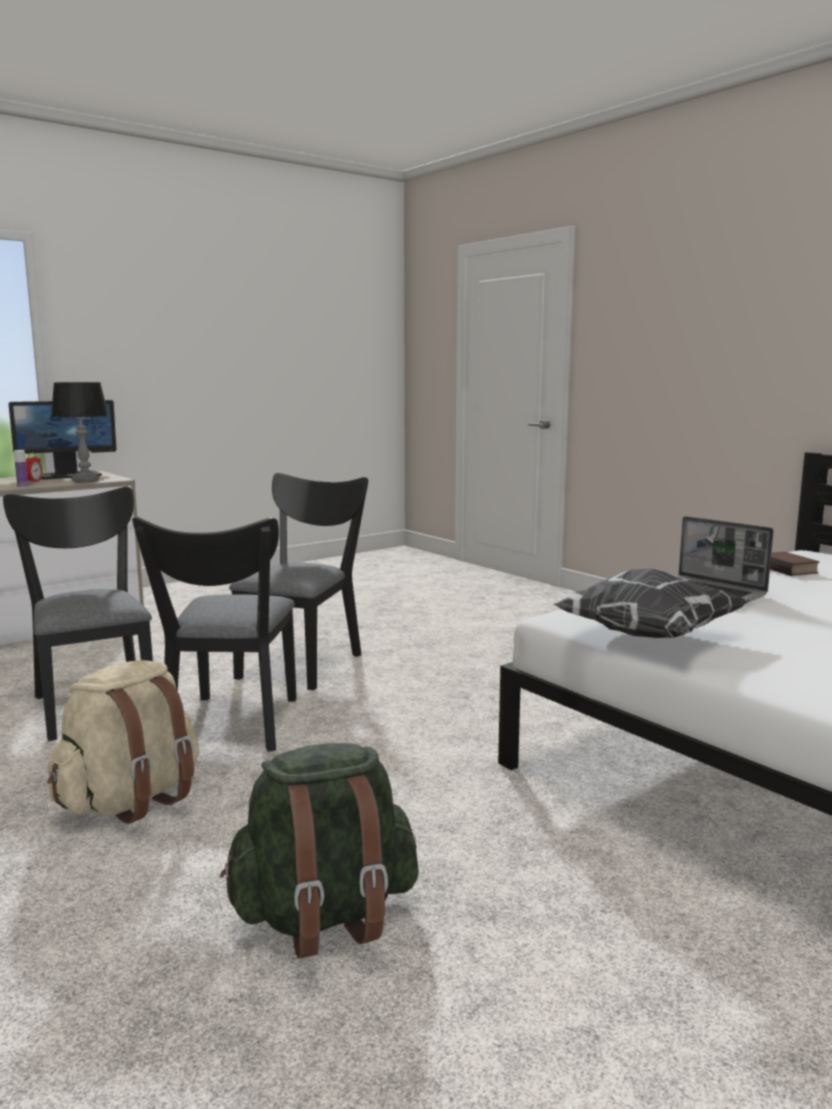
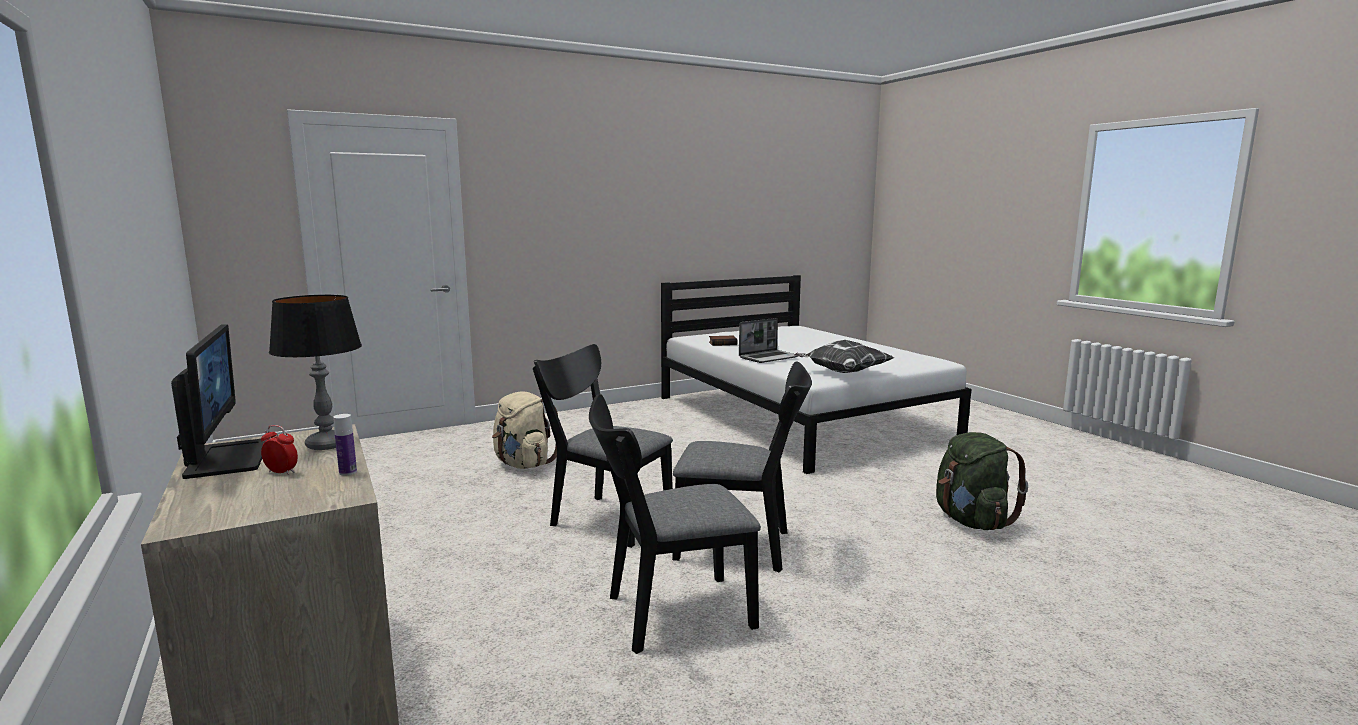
camera: 80 degrees left, 0 degrees up
(131, 800) = (865, 578): beige backpack -> beige backpack (524, 464)

